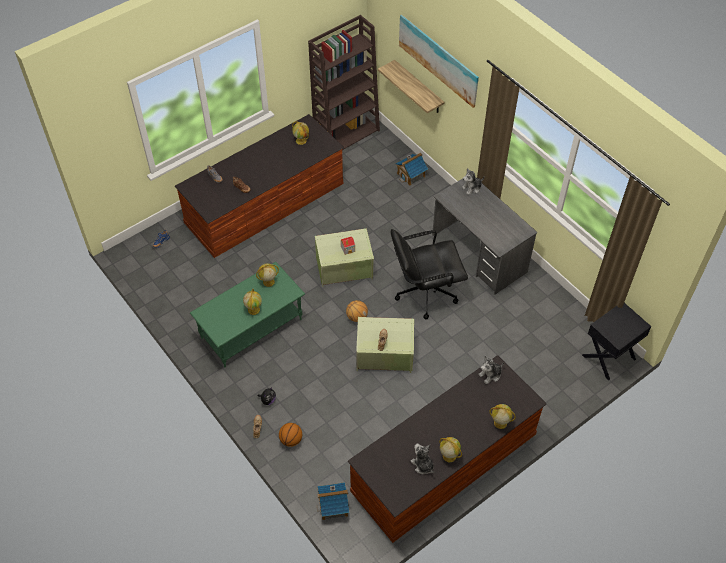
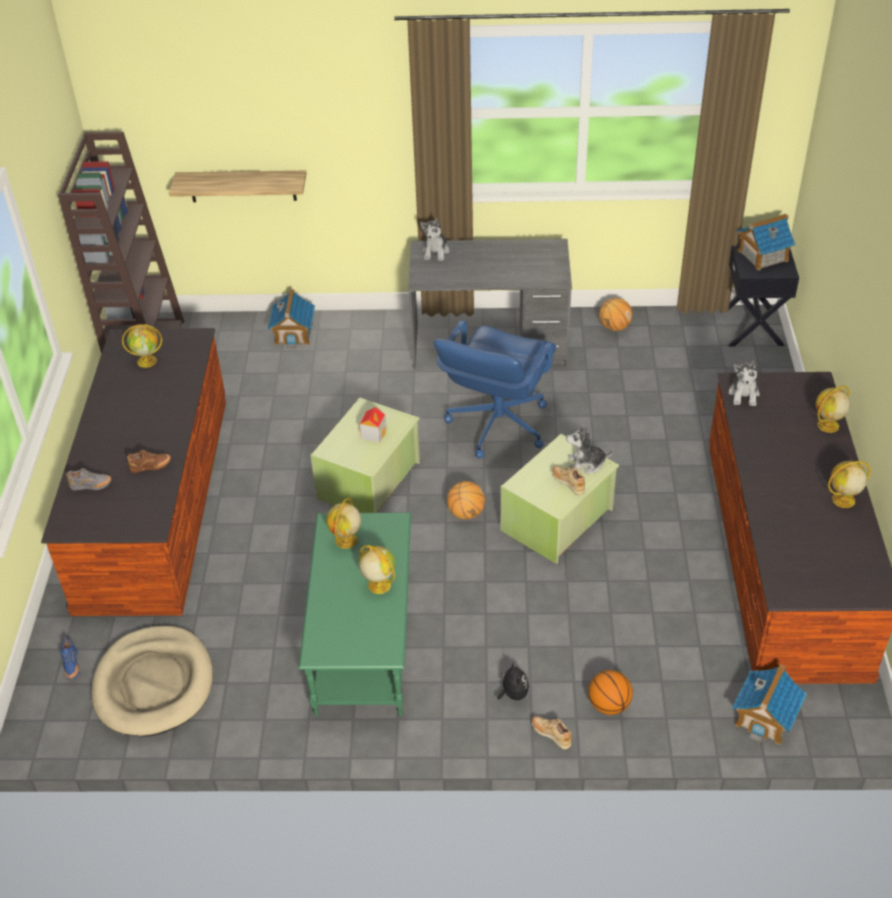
camera: 50 degrees left, 10 degrees down
(174, 274) = (154, 684): none -> beige dog bed
(422, 465) = (838, 533): plush toy -> plush toy (586, 463)
(425, 292) = (497, 425): black office chair -> blue office chair
(439, 59) = (275, 100): picture -> none
(545, 296) = (614, 327): none -> basketball
(621, 324) = (762, 256): none -> toy house

